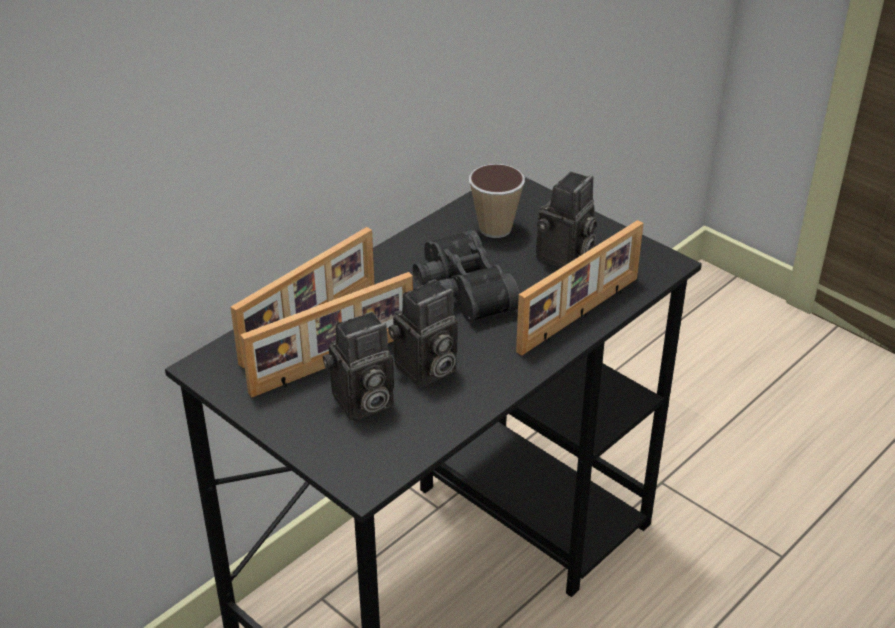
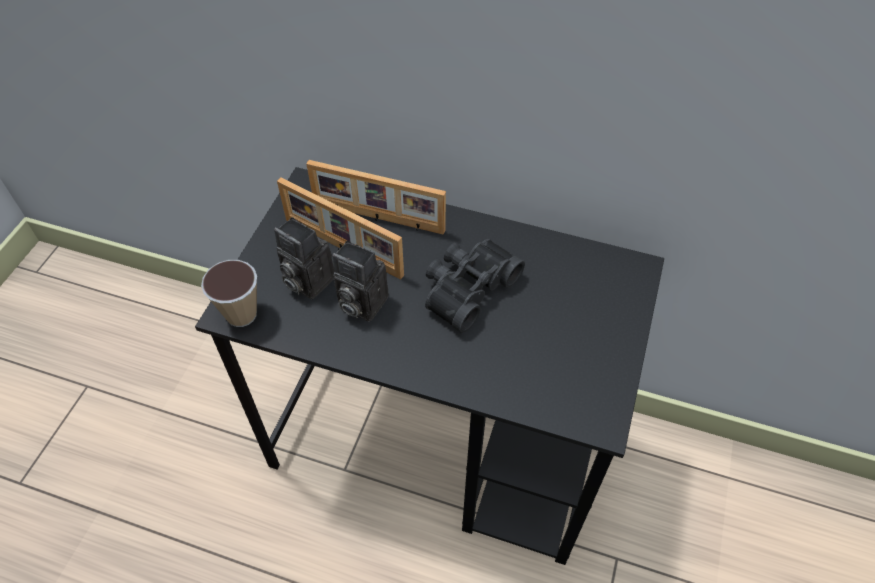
camera: 65 degrees right, 15 degrees up
(495, 229) = (567, 280): cup -> cup (241, 314)
(565, 257) = (559, 343): camera -> none
(580, 315) = (484, 381): picture frame -> none

